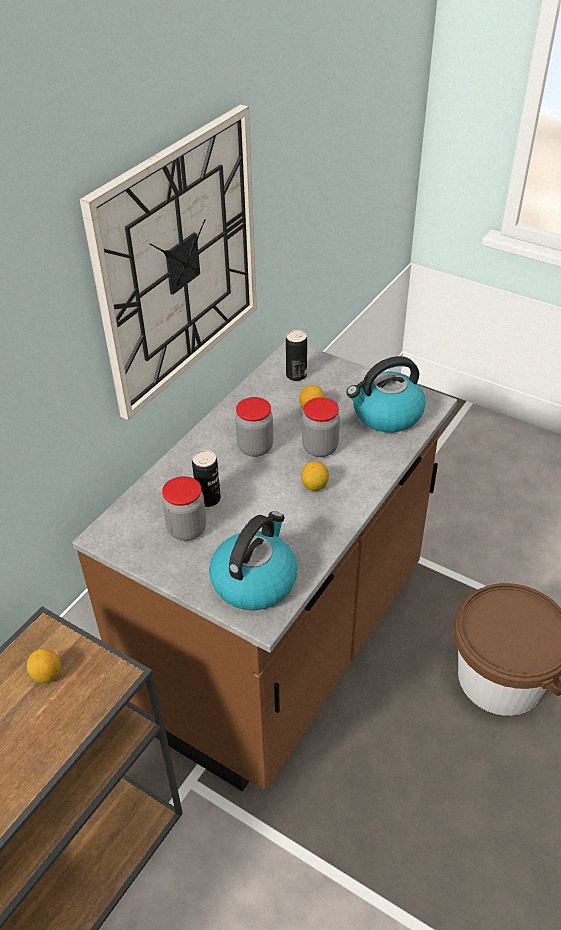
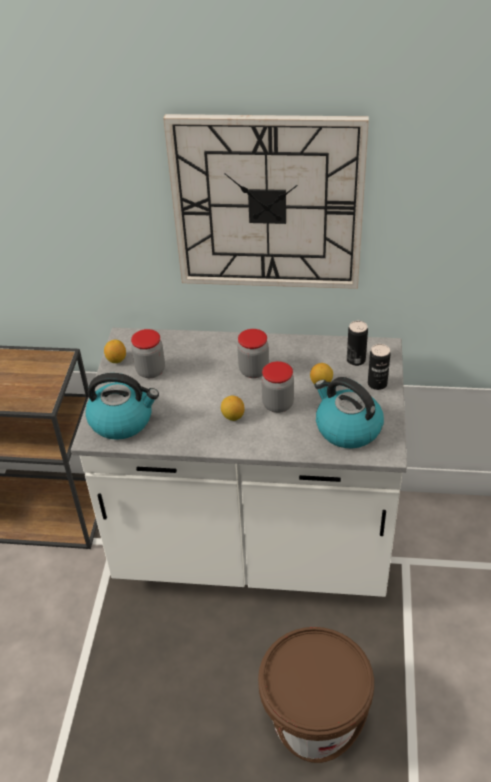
camera: 65 degrees right, 0 degrees up
(47, 675) = (30, 374): lemon -> lemon (116, 359)
(208, 499) = (185, 369): can -> can (377, 384)
(284, 646) = (254, 547): brown counter -> white counter

